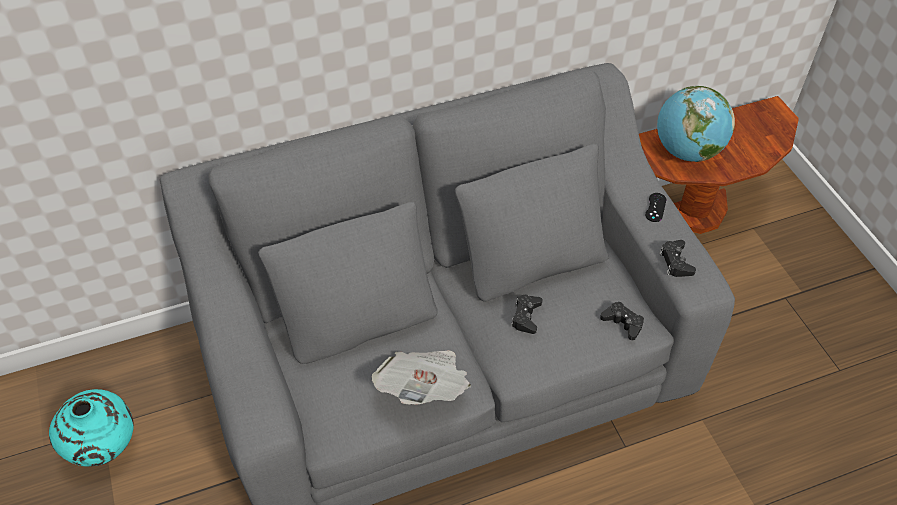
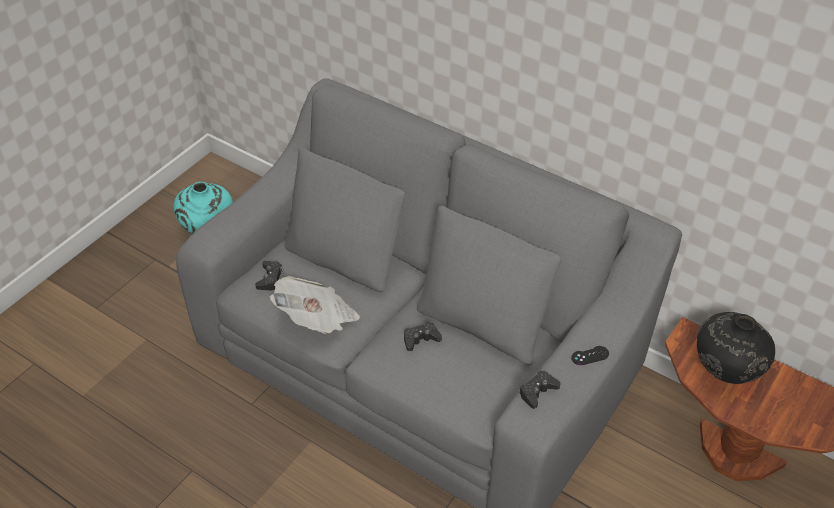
camera: 55 degrees right, 5 degrees down
(623, 323) = (469, 402): black game controller -> black game controller (270, 279)
(687, 151) = (725, 372): globe -> black vase

